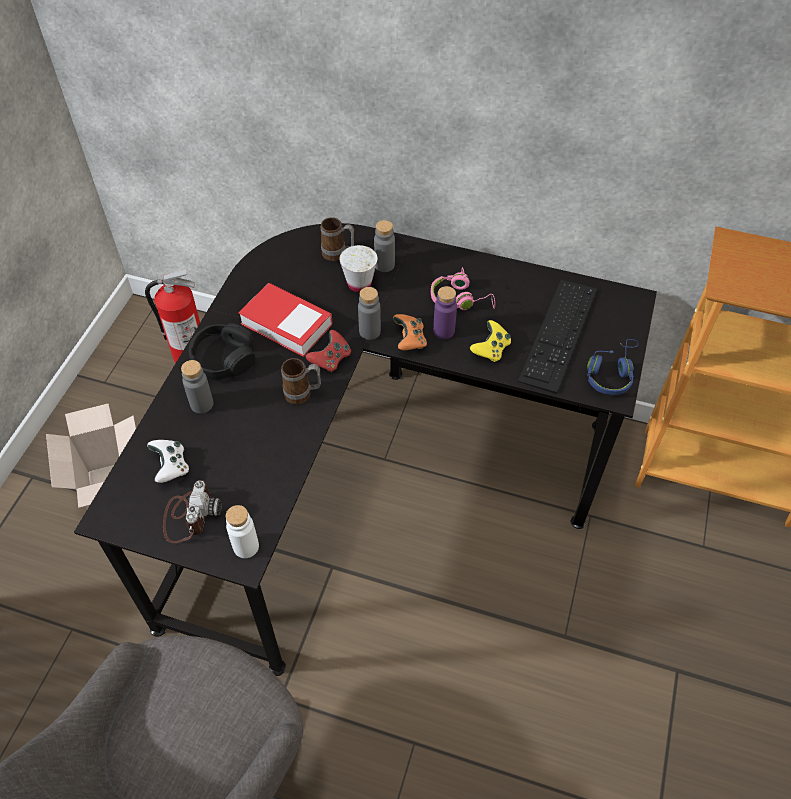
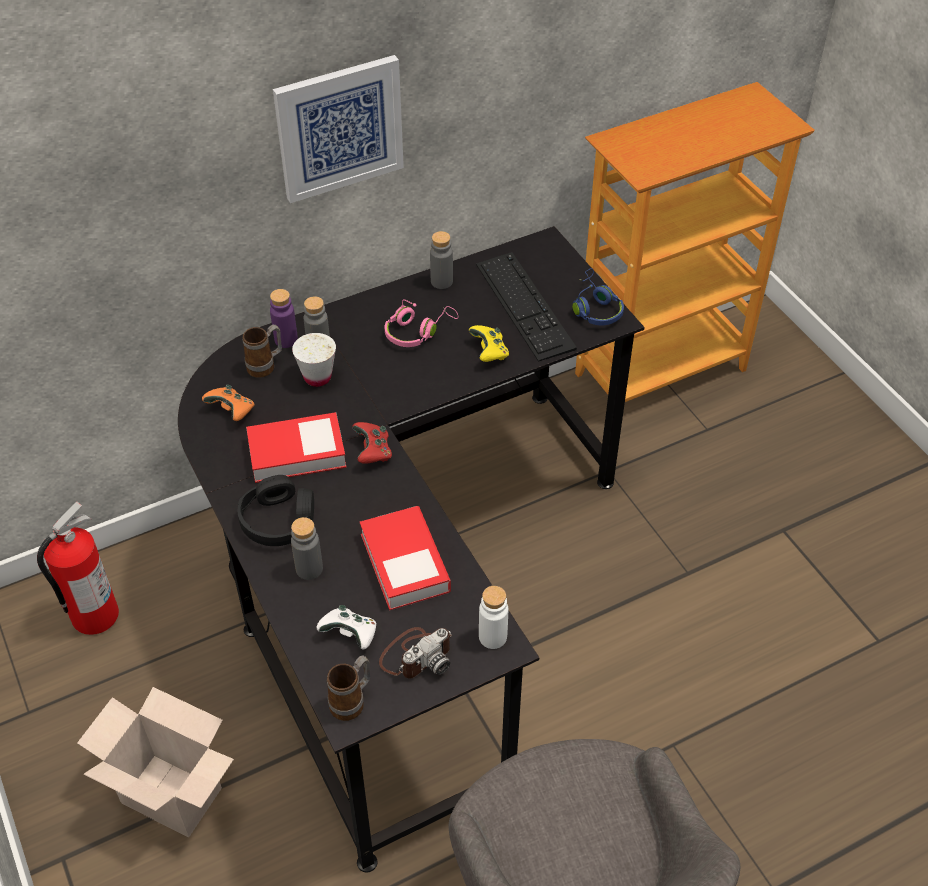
camera: 45 degrees left, 5 degrees down
(189, 515) = (416, 655): camera -> camera turned 90 degrees clockwise
(258, 449) = (405, 563): none -> book
(303, 394) = (386, 495): mug -> mug (352, 701)
(369, 331) = (376, 407): grey bottle -> grey bottle (441, 281)
(410, 340) = (418, 391): orange game controller -> orange game controller (232, 411)
(443, 331) = (435, 364): purple bottle -> purple bottle (286, 340)
(468, 93) = (339, 128): none -> picture

